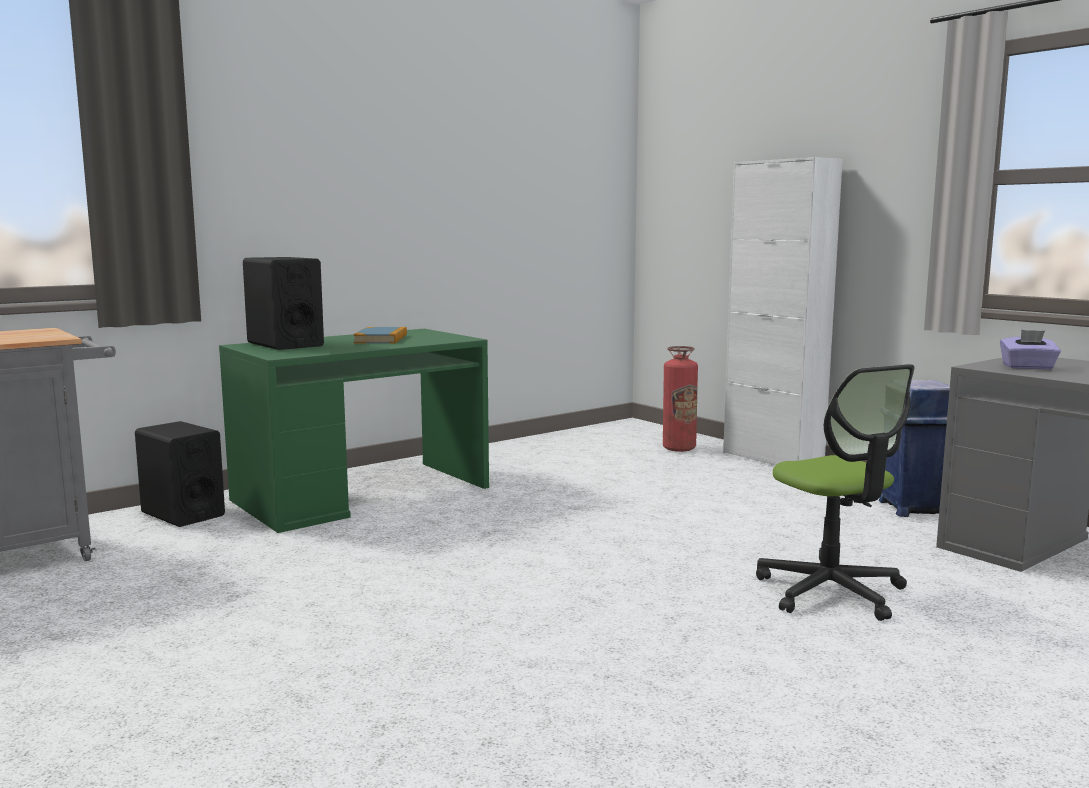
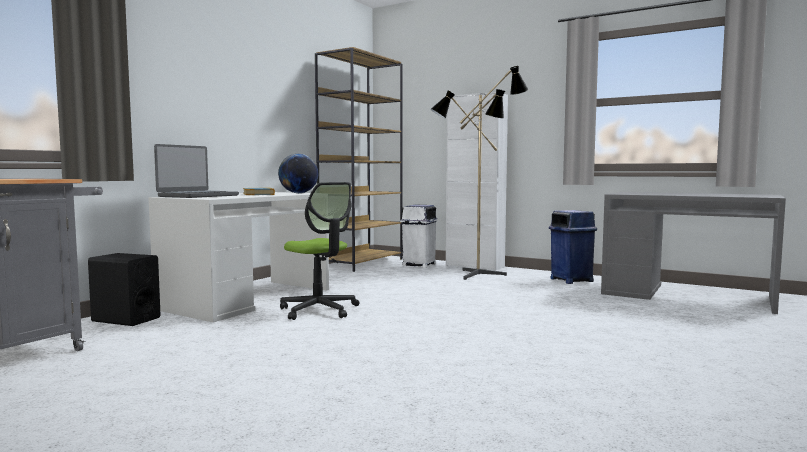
camera: 20 degrees left, 5 degrees down
(285, 344) = (198, 196): black speaker -> laptop
(362, 493) = (248, 298): green desk -> white desk
(444, 338) = (298, 193): none -> globe
(593, 436) = (362, 263): none -> brown bookcase
(679, 448) = (418, 265): fire extinguisher -> white trash can
(755, 482) = (479, 276): none -> floor lamp
(831, 592) = (576, 316): office chair -> office chair (319, 310)
(1028, 367) = (638, 193): purple tissue box -> none

